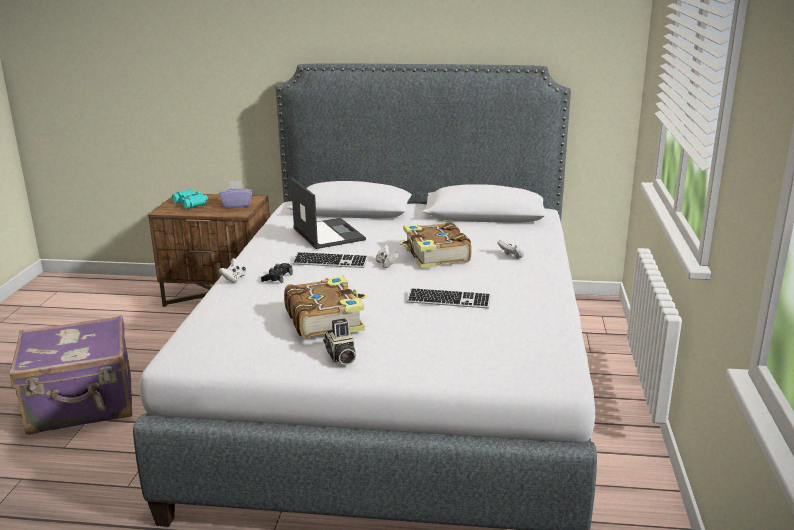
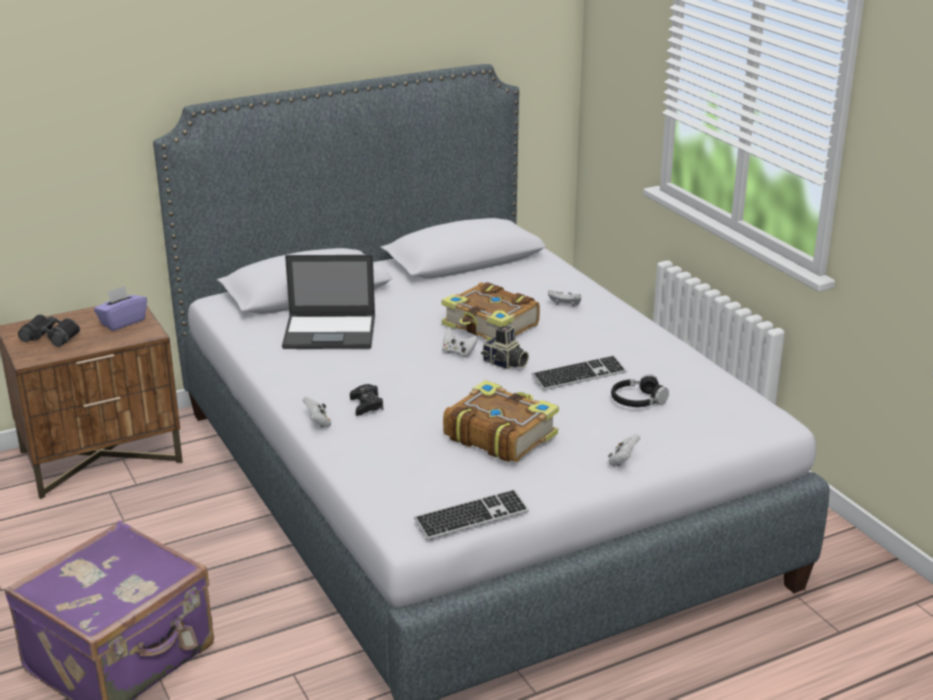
camera: 35 degrees left, 5 degrees up
(191, 203) = (51, 336): turquoise binoculars -> black binoculars
(328, 234) = (331, 332): laptop -> laptop turned 150 degrees clockwise
(330, 262) = (395, 368): keyboard -> keyboard (471, 517)
(340, 357) = (571, 469): camera -> camera (505, 363)
(387, 364) = (623, 461): none -> white game controller
(466, 329) = (637, 400): none -> black headphones

